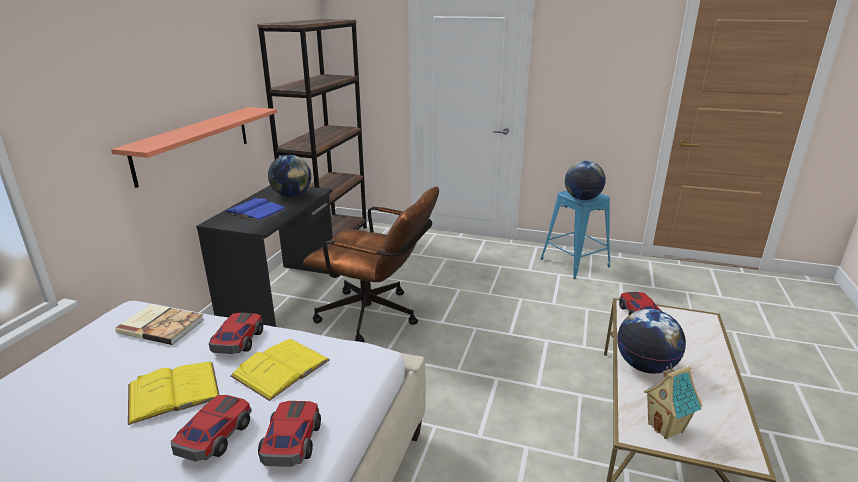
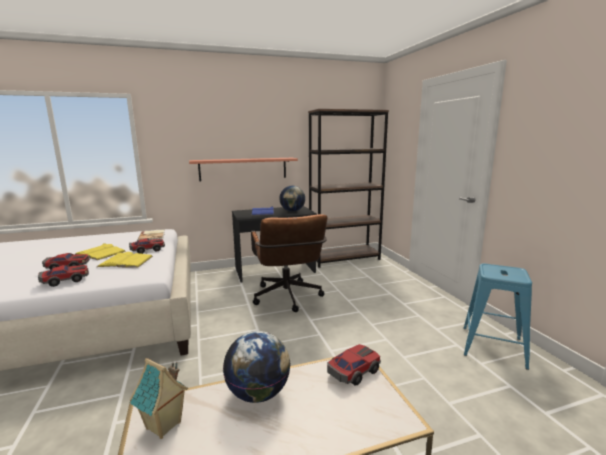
camera: 55 degrees right, 10 degrees down
(582, 199) = (491, 273): globe -> none

